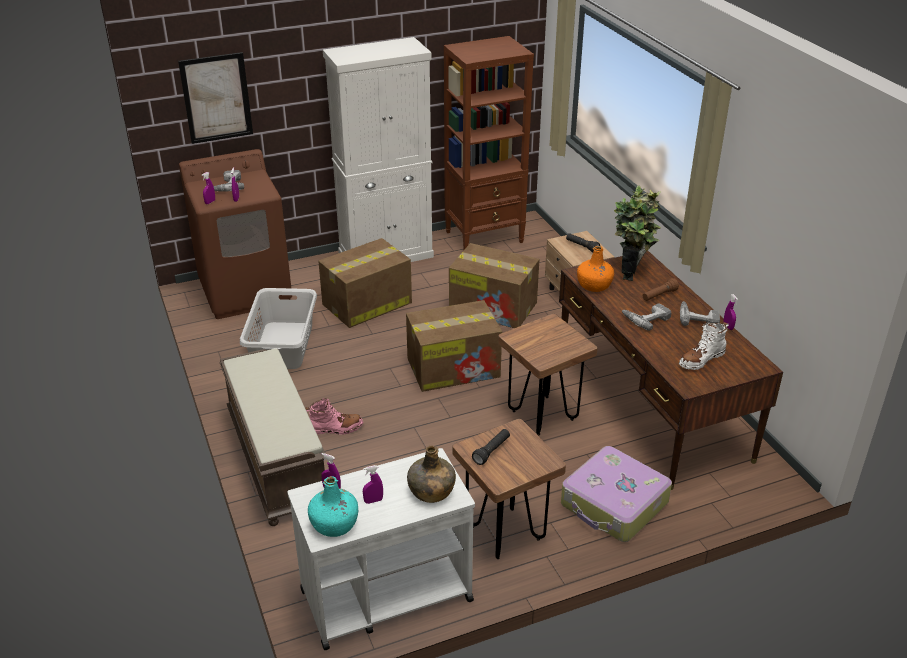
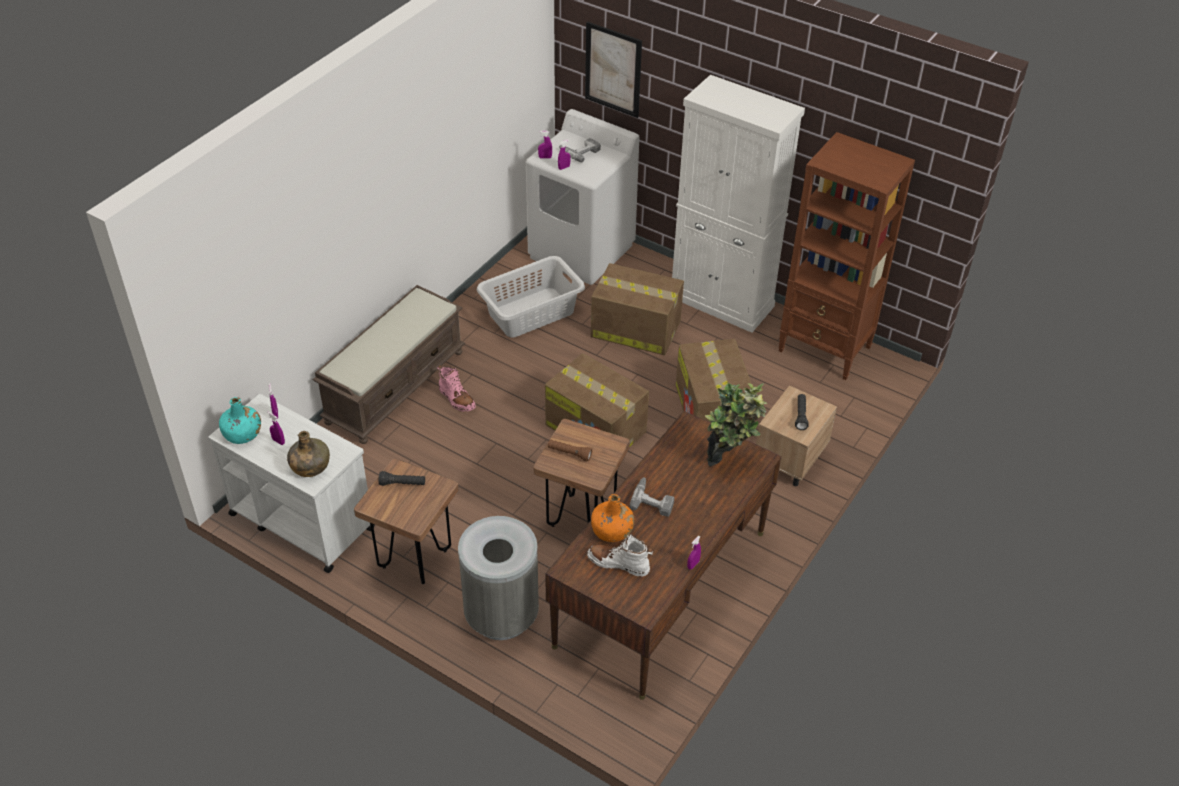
camera: 55 degrees right, 10 degrees up
(246, 291) = (582, 251): brown washing machine -> white washing machine
(594, 285) = (678, 443): orange bottle -> orange bottle (612, 530)
(614, 504) = (501, 615): suitcase -> grey trash can
(659, 296) = (702, 495): brown flashlight -> brown flashlight (569, 454)
(698, 318) = (688, 537): power drill -> none

